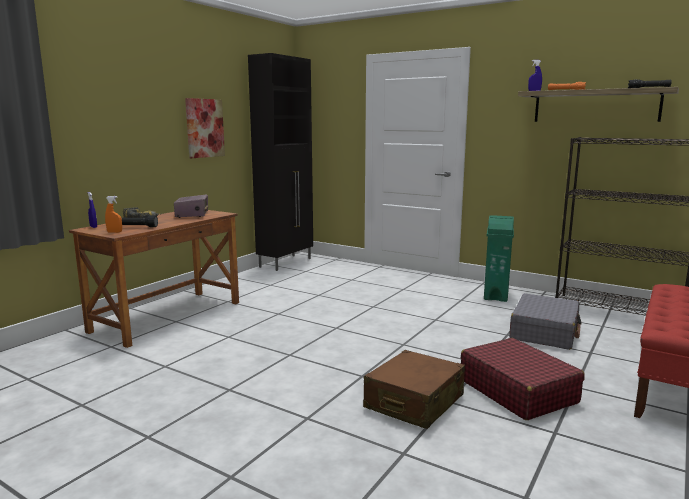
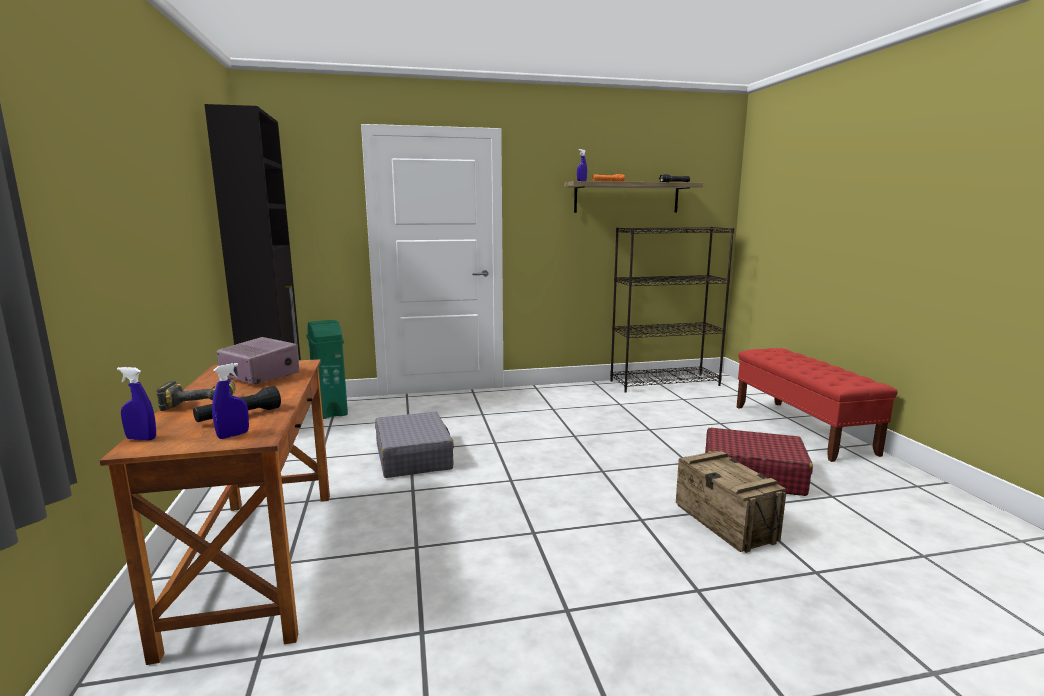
camera: 45 degrees left, 0 degrees up
(114, 232) = (233, 435): orange spray bottle -> blue spray bottle
(204, 128) = (179, 225): picture -> none
(414, 402) = (725, 522): brown suitcase -> crate
(496, 295) = (568, 396): green trash can -> green trash can (331, 411)
(544, 332) = (664, 417): grey suitcase -> grey suitcase (413, 456)

